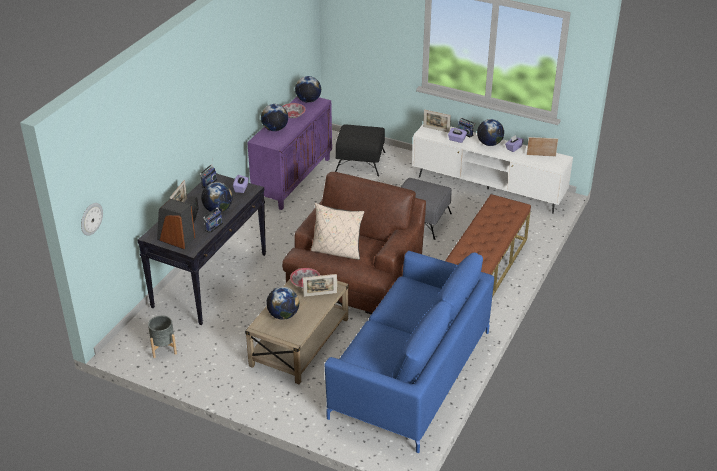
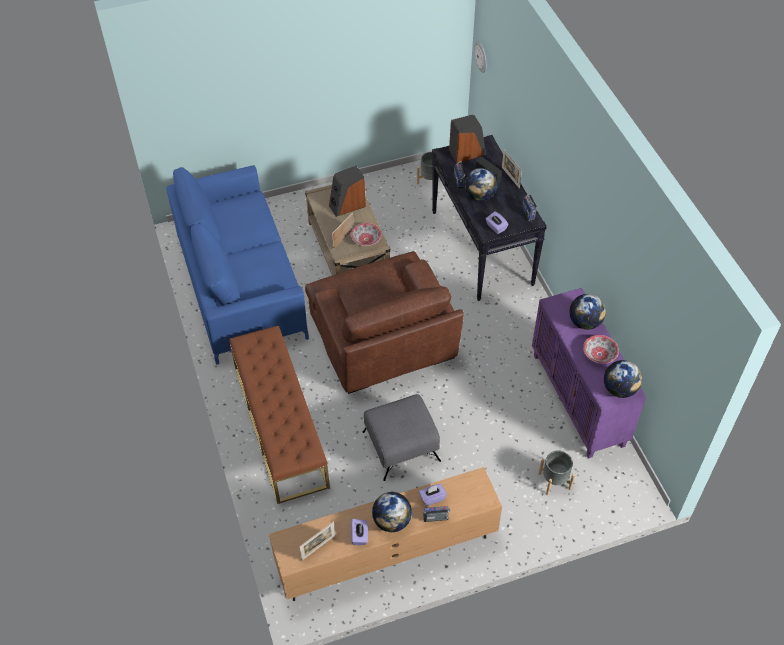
camera: 135 degrees right, 15 degrees up
(283, 315) = (347, 205): globe -> speaker
(337, 251) = (378, 280): beige pillow -> none
(360, 162) = (555, 481): black ottoman -> grey planter
(436, 129) = (472, 497): picture frame -> none
(487, 189) = (386, 552): white tv stand -> brown tv stand

